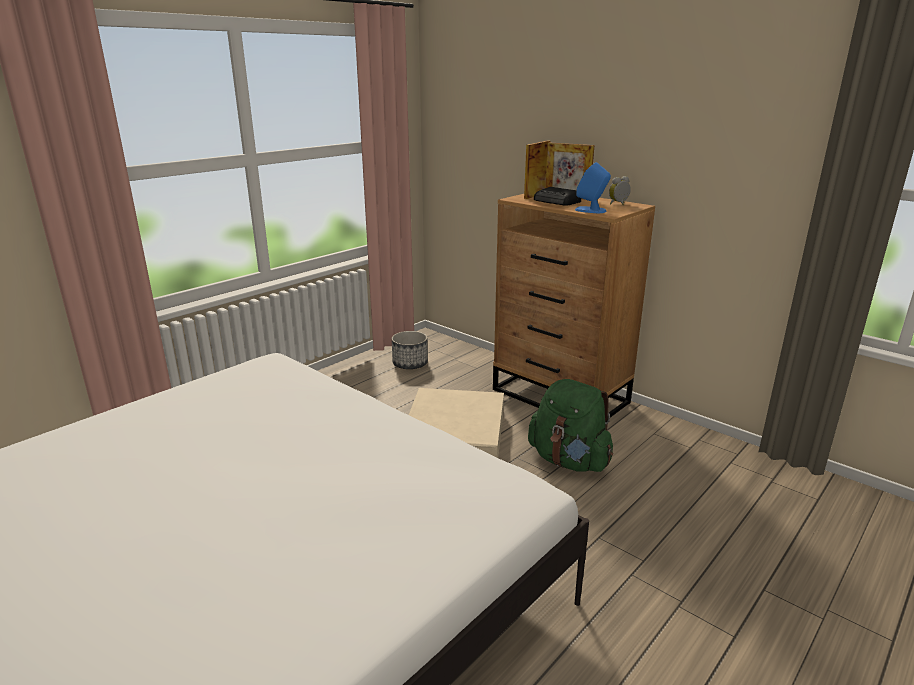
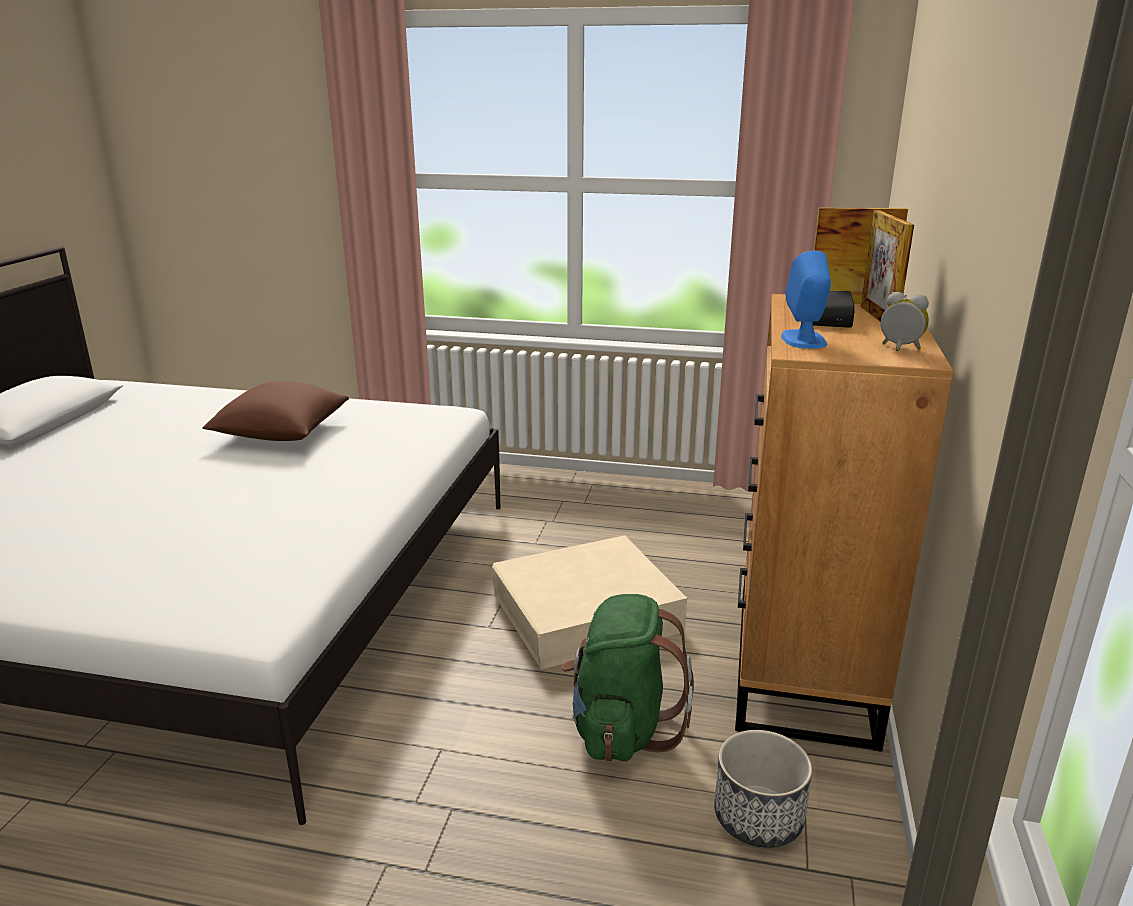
camera: 60 degrees right, 0 degrees up
(193, 434) = (281, 433): none -> brown pillow
(410, 364) = (727, 520): planter -> planter (759, 817)

